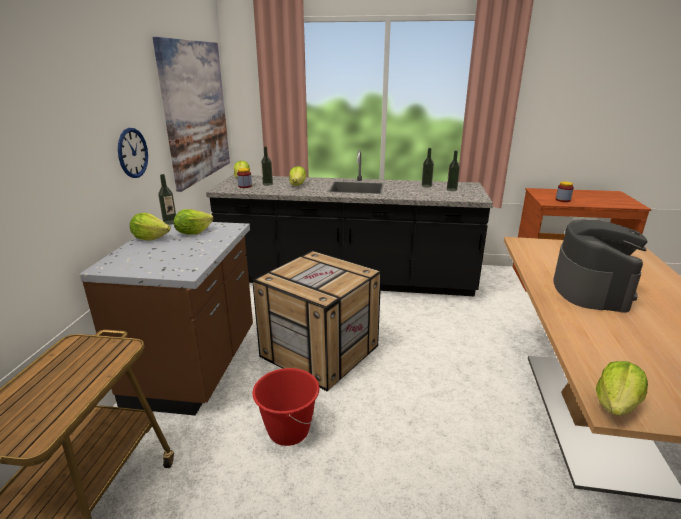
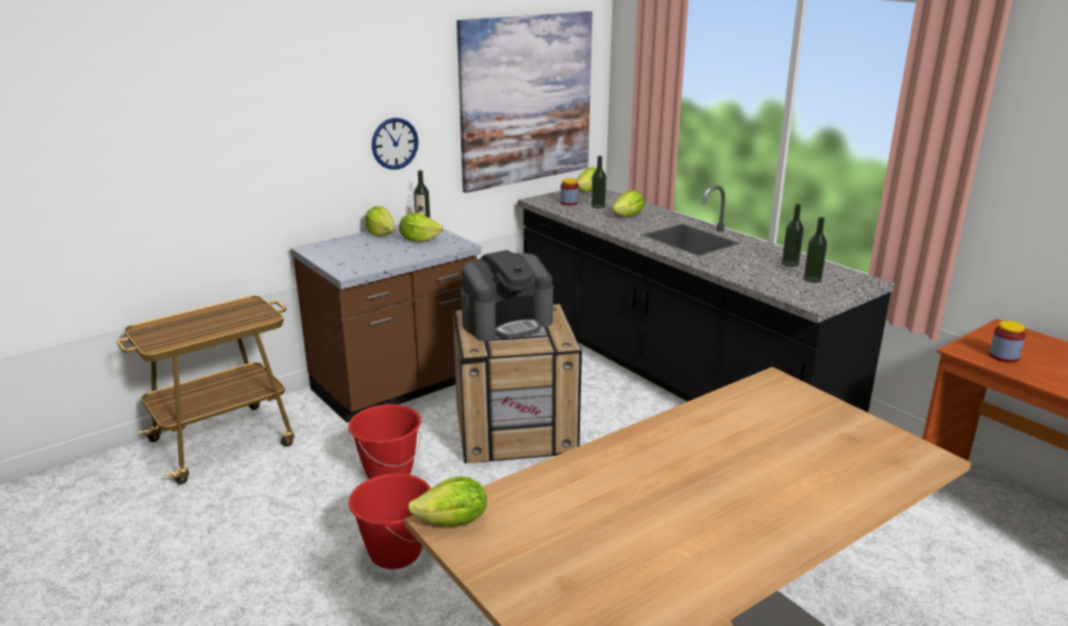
camera: 45 degrees right, 0 degrees up
(385, 484) = (395, 552): none -> red bucket
(591, 289) = (707, 457): coffee machine -> coffee machine (507, 323)

